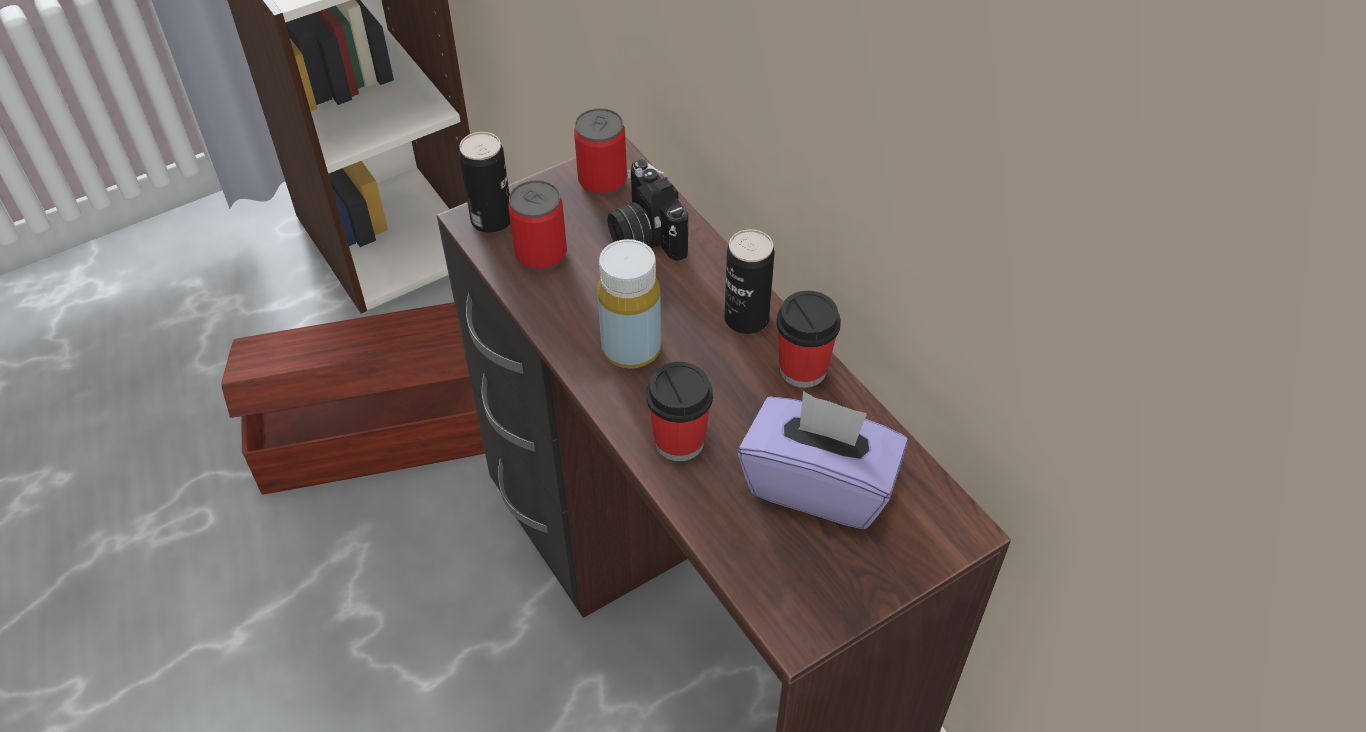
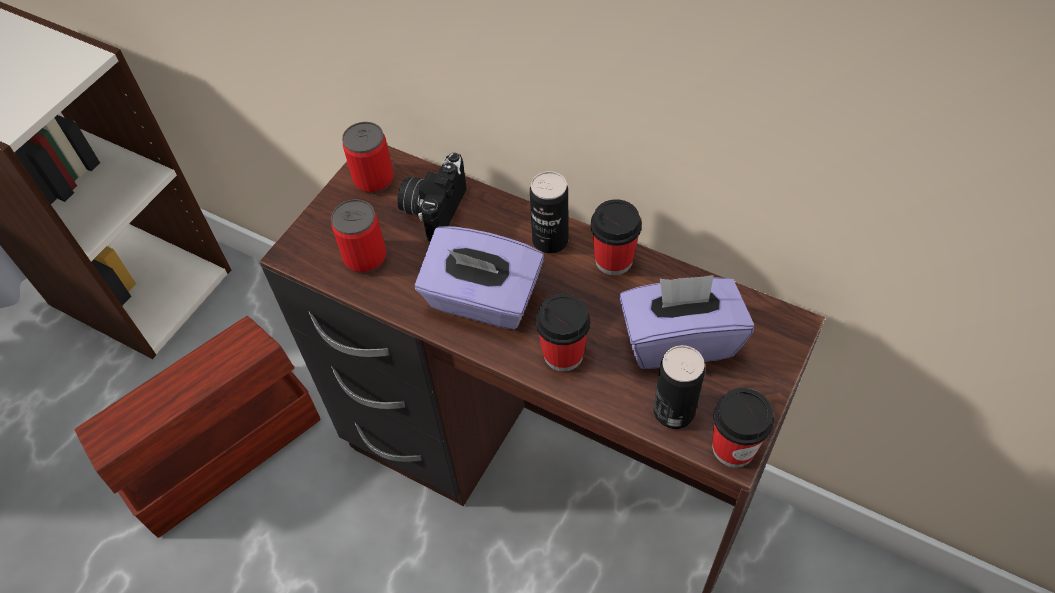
camera: 25 degrees left, 5 degrees up
(492, 220) = (307, 247): can -> can (674, 411)
(631, 349) = (482, 300): yellow bottle -> purple tissue box
(644, 235) = (433, 208): camera -> camera turned 75 degrees clockwise
(800, 626) = (733, 447): none -> cup

